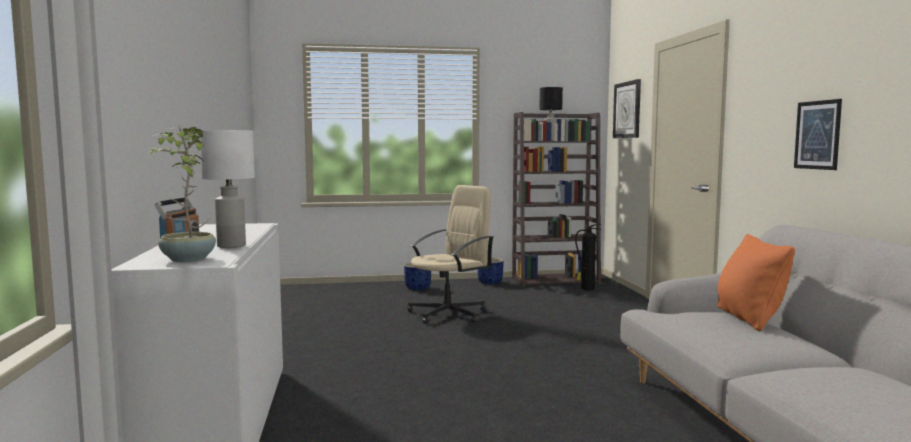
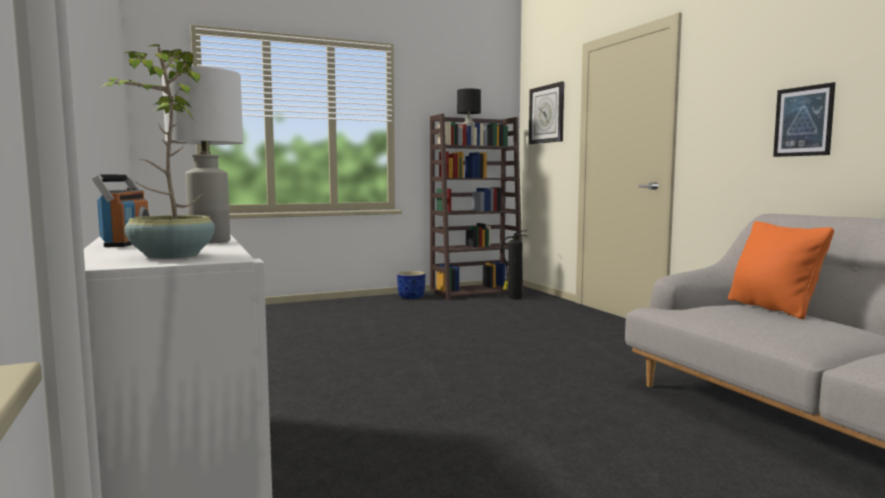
camera: 15 degrees left, 0 degrees up
(418, 288) = (337, 307): blue planter -> none
(449, 314) = (391, 331): beige office chair -> none

